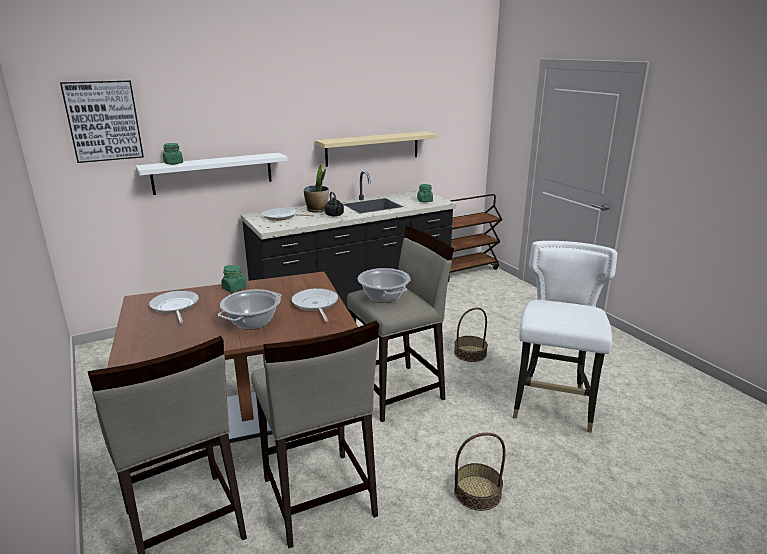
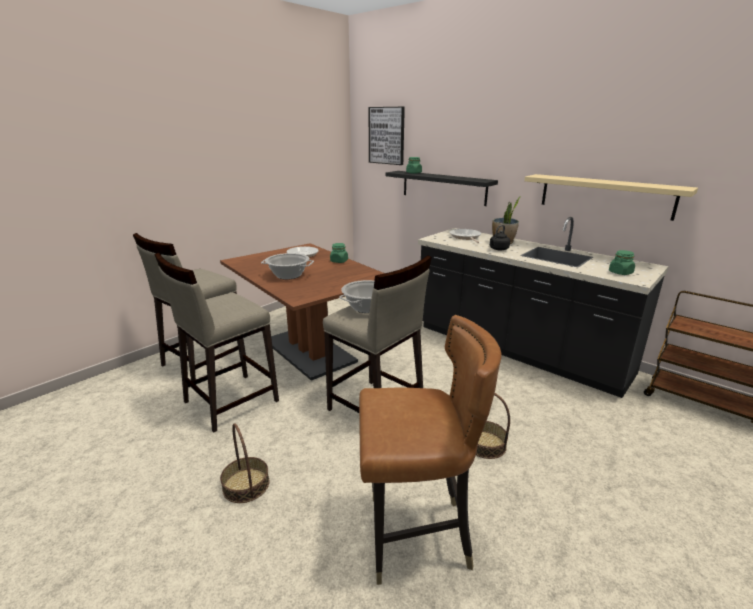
camera: 70 degrees right, 0 degrees up
(213, 173) = (443, 187): white shelf -> black shelf
(315, 305) = (327, 286): frying pan -> none
(552, 407) = (415, 536): white chair -> brown chair

